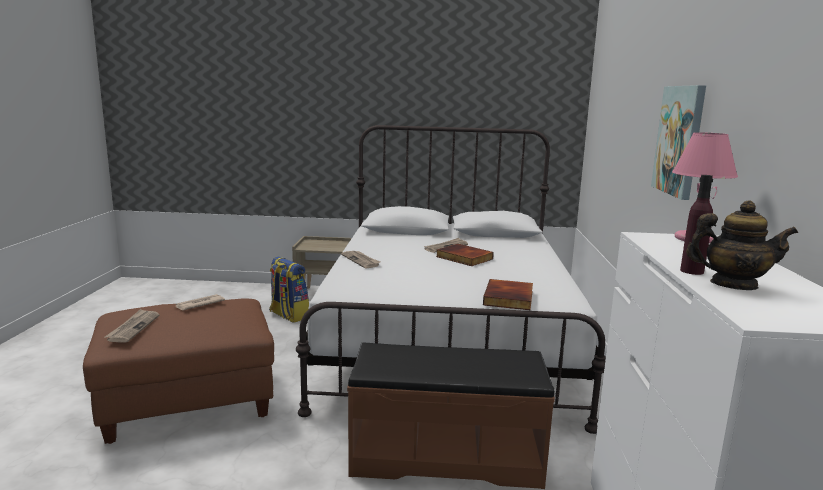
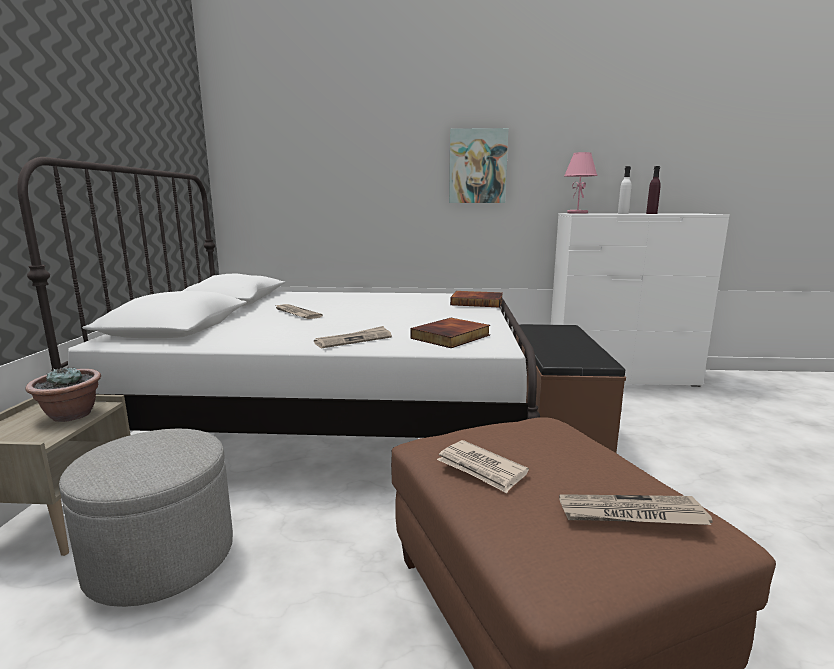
camera: 90 degrees left, 0 degrees up
(288, 315) = (161, 557): backpack -> grey ottoman
(329, 247) = (71, 415): none -> potted plant
(463, 258) = (346, 309): book -> book (451, 337)
(672, 255) = (623, 213): none -> white bottle
(733, 285) = (666, 213): teapot -> none

